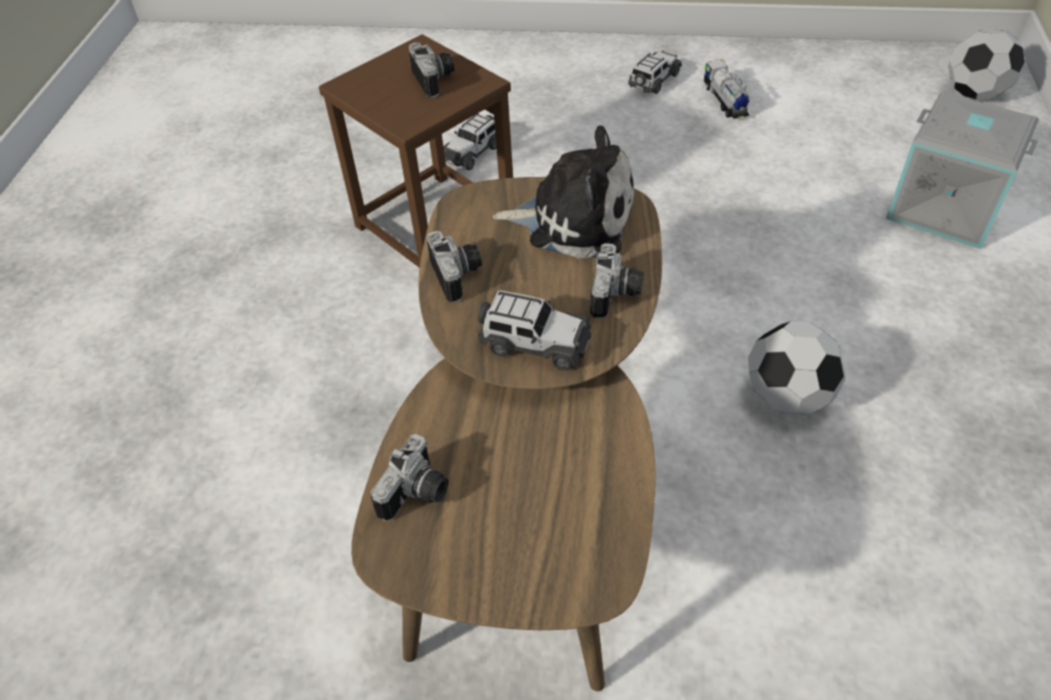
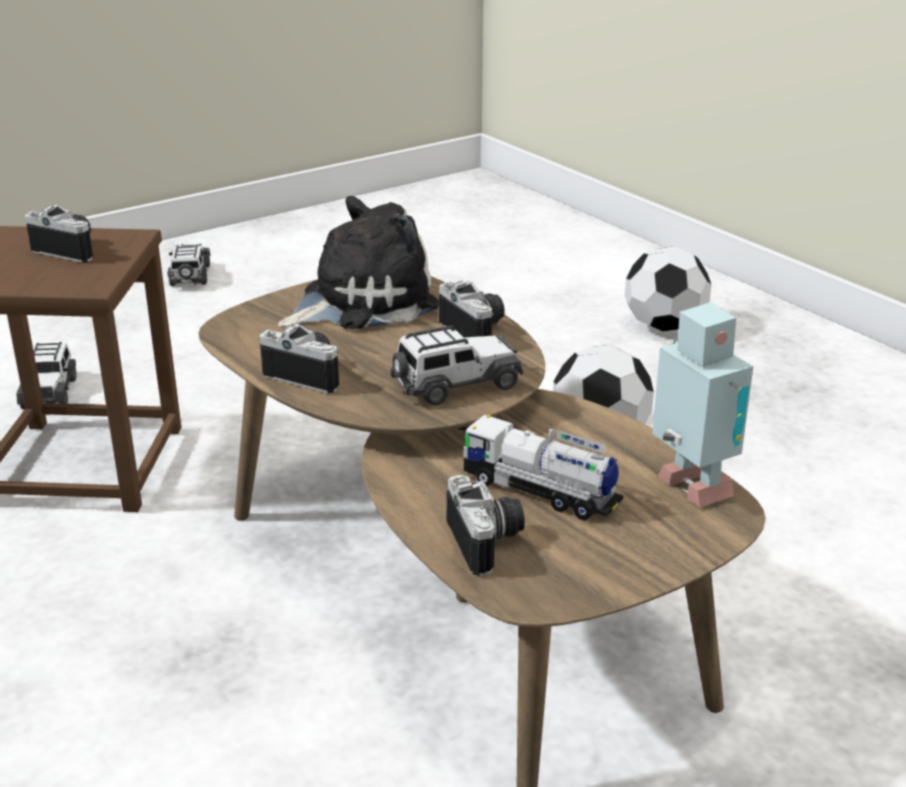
camera: 45 degrees left, 20 degrees down
(600, 547) = (691, 491): none -> toy robot
(725, 101) = (282, 269): toy truck -> toy truck (540, 491)
(946, 206) = (557, 275): grey storage box -> none
(974, 94) = (488, 204): football -> football (664, 327)

